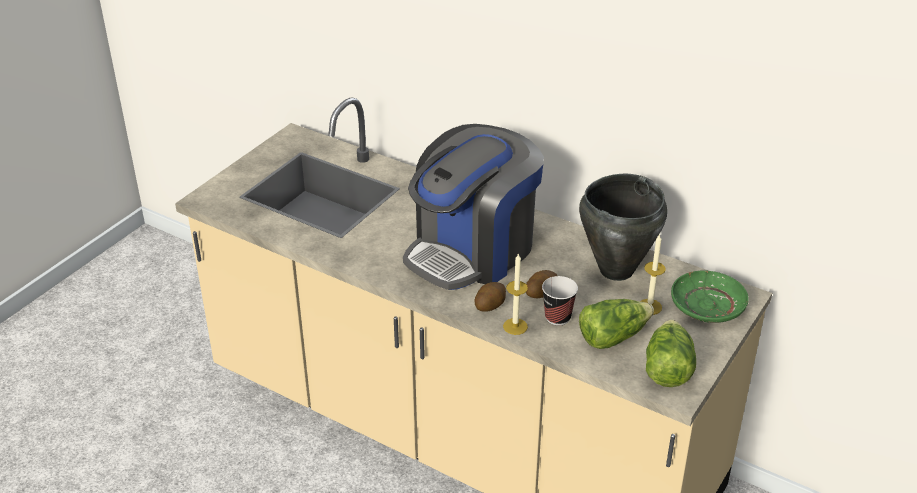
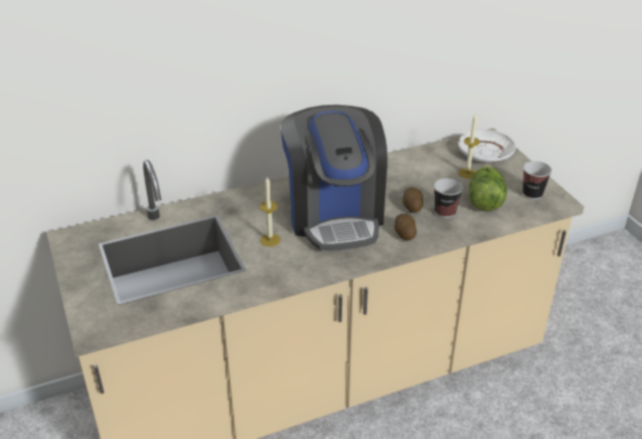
camera: 55 degrees left, 0 degrees up
(515, 326) = (438, 233): candle -> candle (270, 240)
(615, 270) = (418, 168): black cooking pot -> none
(667, 368) = (532, 194): lettuce -> cup
(707, 306) = (485, 153): green plate -> white plate

